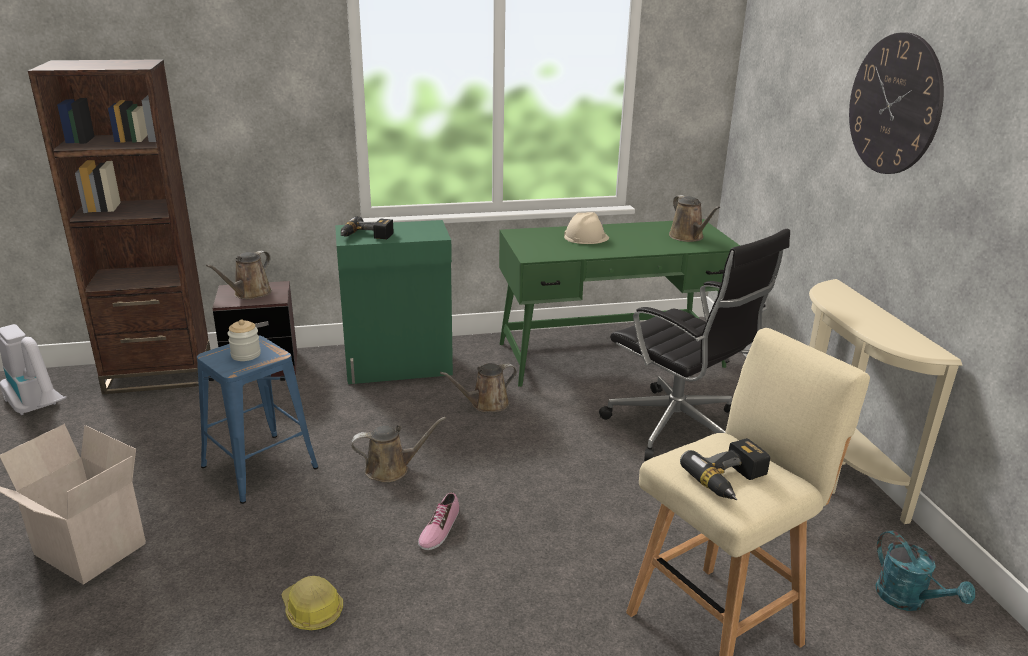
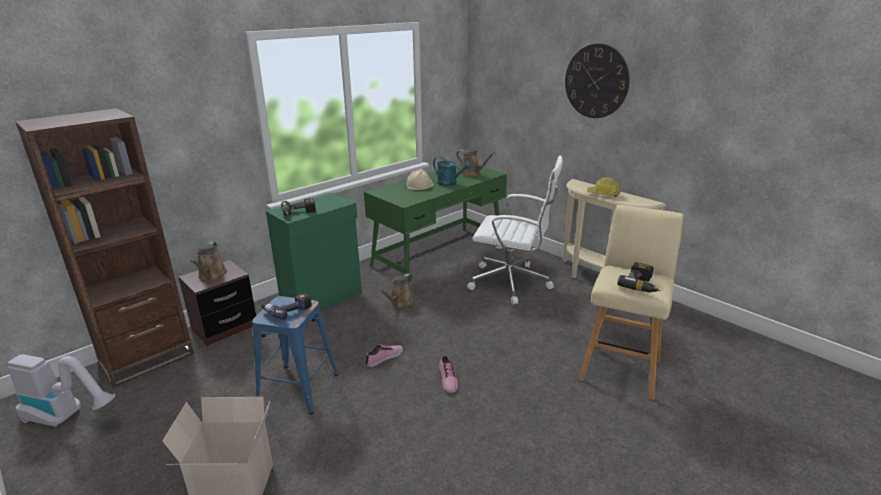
camera: 30 degrees left, 0 degrees up
(246, 355) = (287, 310): jar -> power drill
(311, 611) = (425, 452): hard hat -> hard hat (603, 194)
(391, 469) = (384, 358): brown watering can -> shoe
(678, 429) = (512, 283): black office chair -> white office chair
(908, 600) = (676, 325): turquoise watering can -> turquoise watering can (450, 183)

